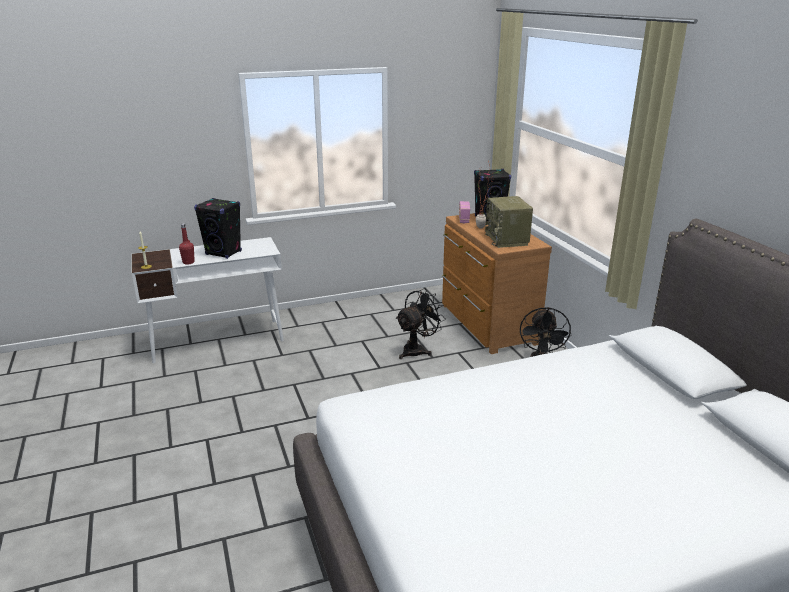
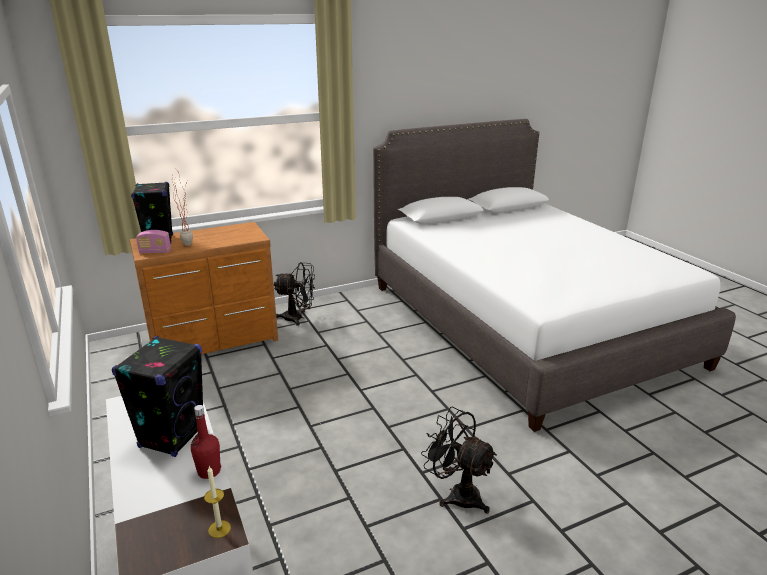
camera: 95 degrees left, 0 degrees up
(417, 350) = (263, 382): black fan -> black fan (457, 494)
(507, 240) = (231, 235): radio -> none

